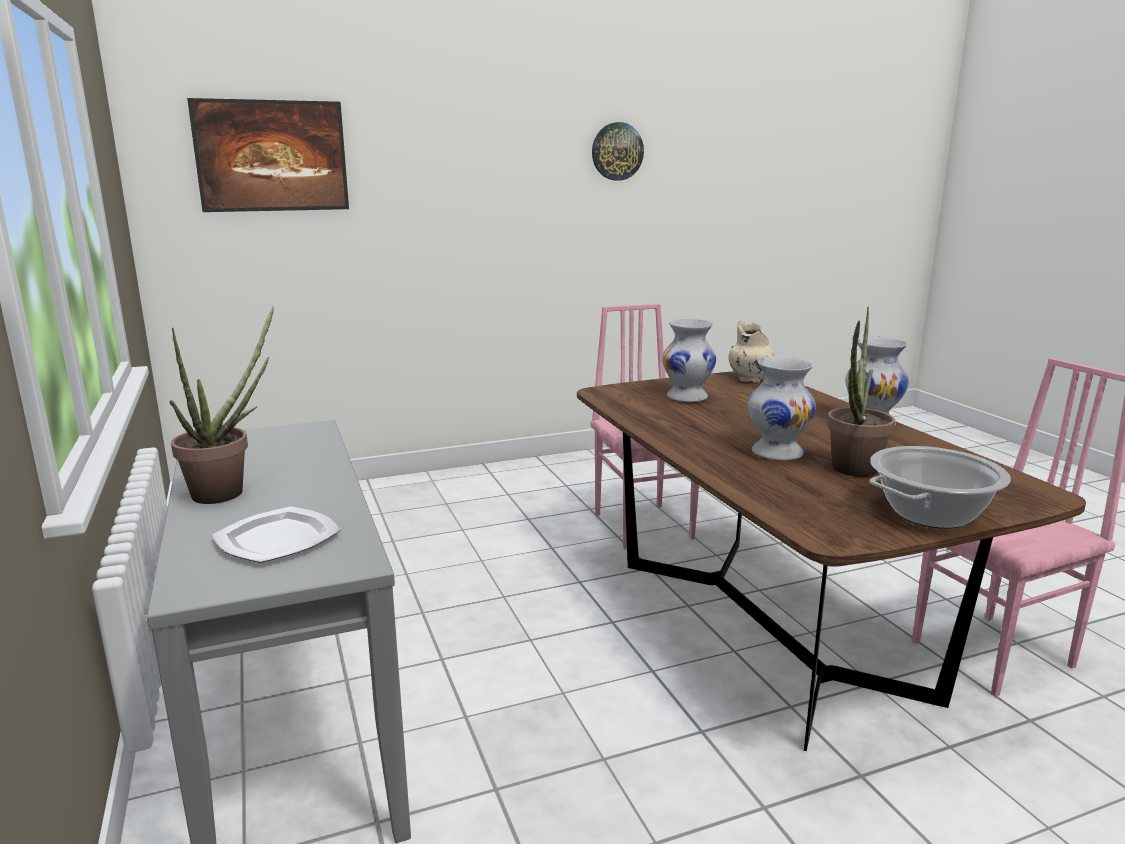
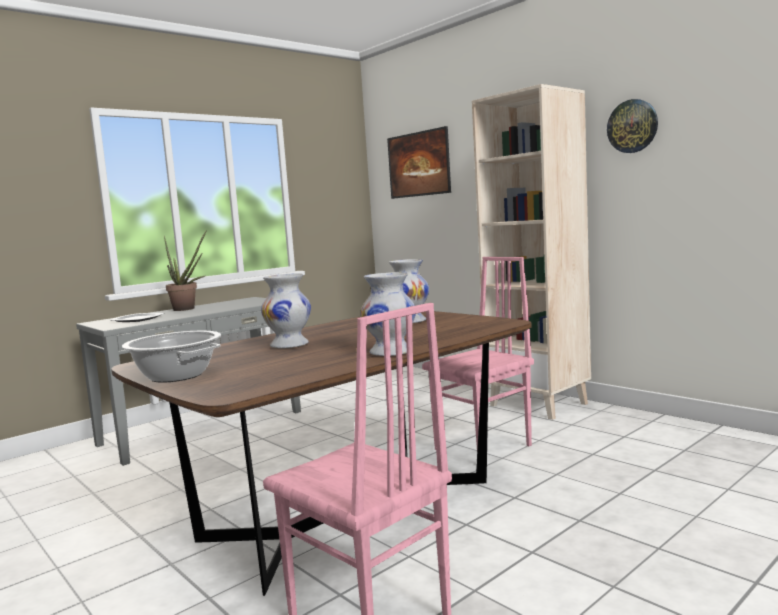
camera: 70 degrees right, 10 degrees down
(545, 473) = (539, 404): none -> beige bookcase
(750, 380) = (487, 323): beige vase -> none
(852, 472) = (257, 358): potted plant -> none

